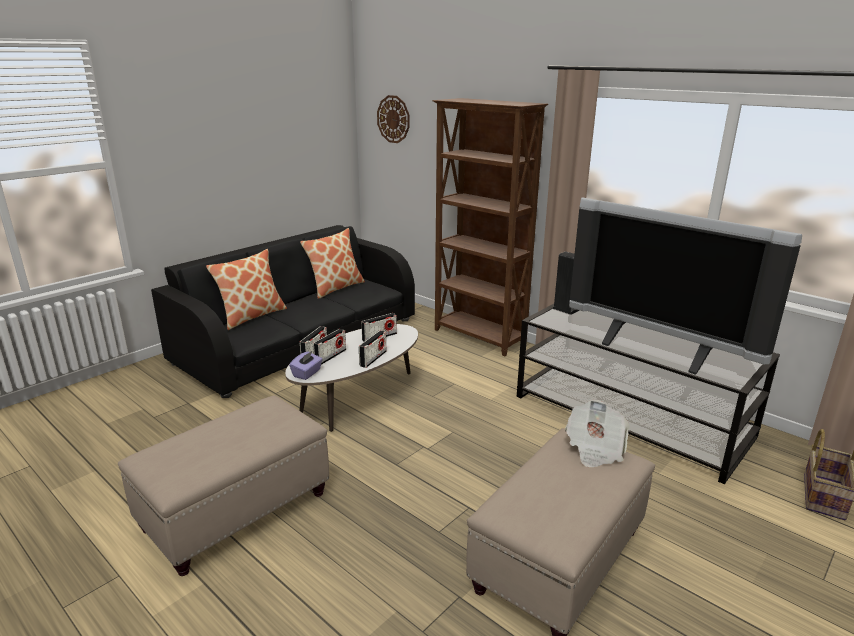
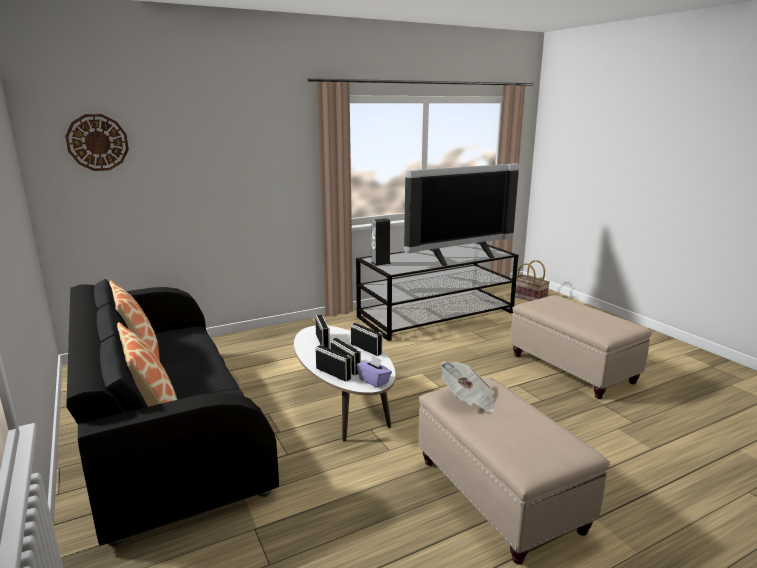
camera: 70 degrees left, 5 degrees down
(479, 337) = (278, 333): brown bookcase -> none
(594, 449) = (543, 302): newspaper -> newspaper (468, 400)

